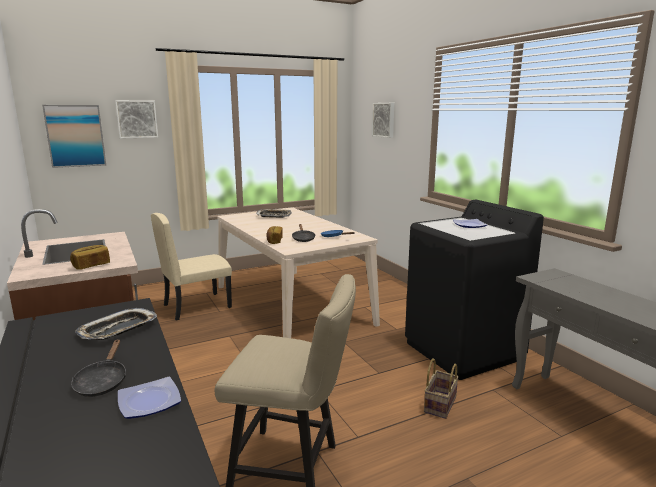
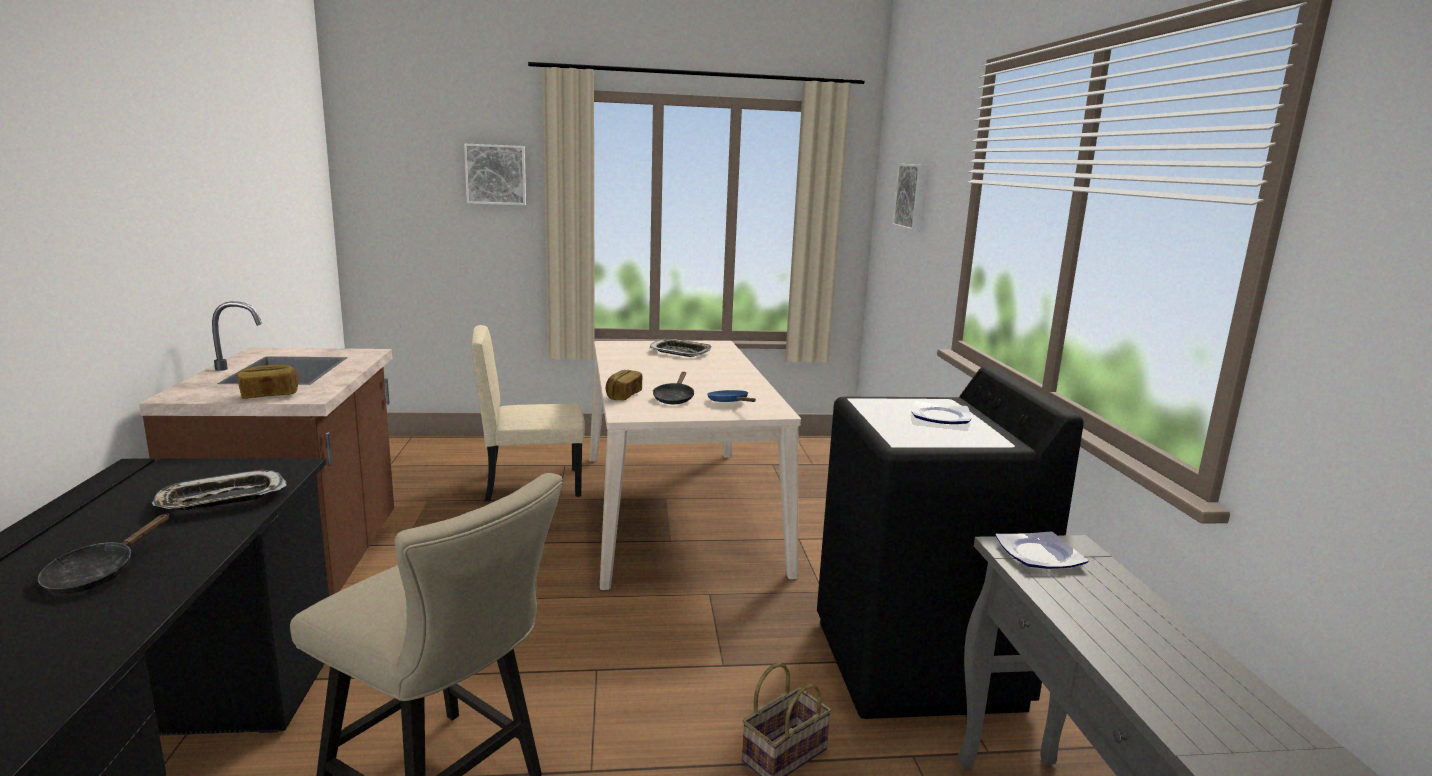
camera: 20 degrees right, 0 degrees up
(75, 136) = (404, 196): picture -> none
(150, 401) = (110, 619): plate -> plate (1039, 554)

